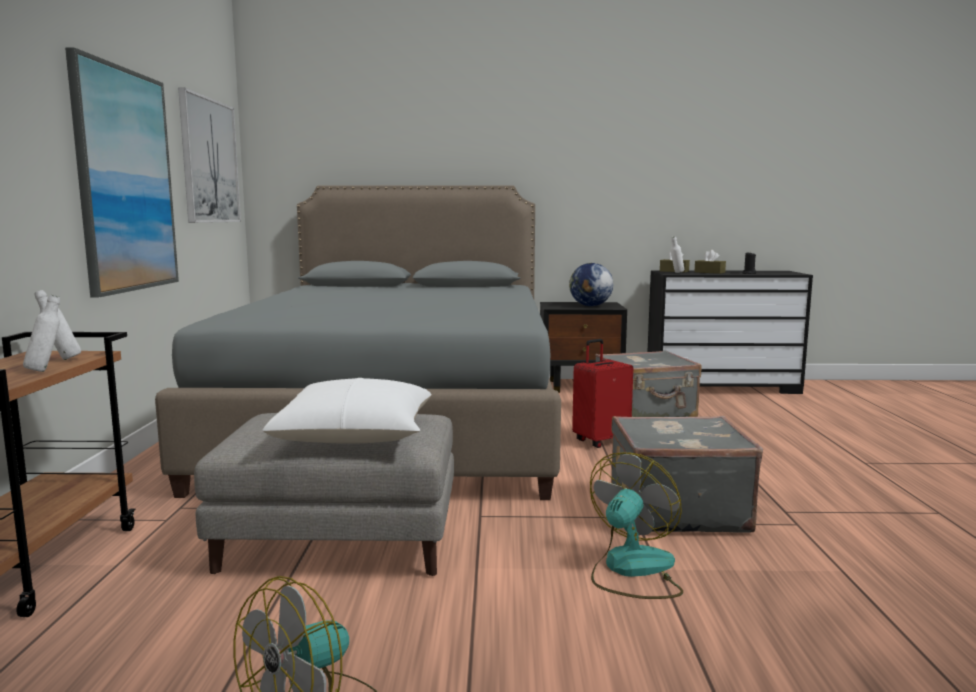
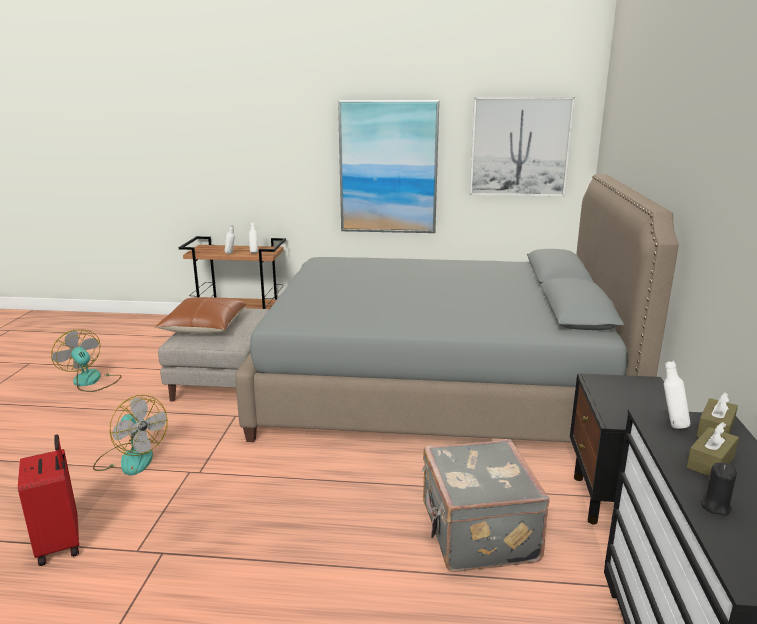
camera: 95 degrees right, 10 degrees up
(355, 435) = (204, 326): white pillow -> brown pillow
(590, 306) = (626, 405): globe -> none
(600, 441) = (376, 483): red suitcase -> red suitcase (61, 544)
(675, 511) = (198, 492): grey suitcase -> none

